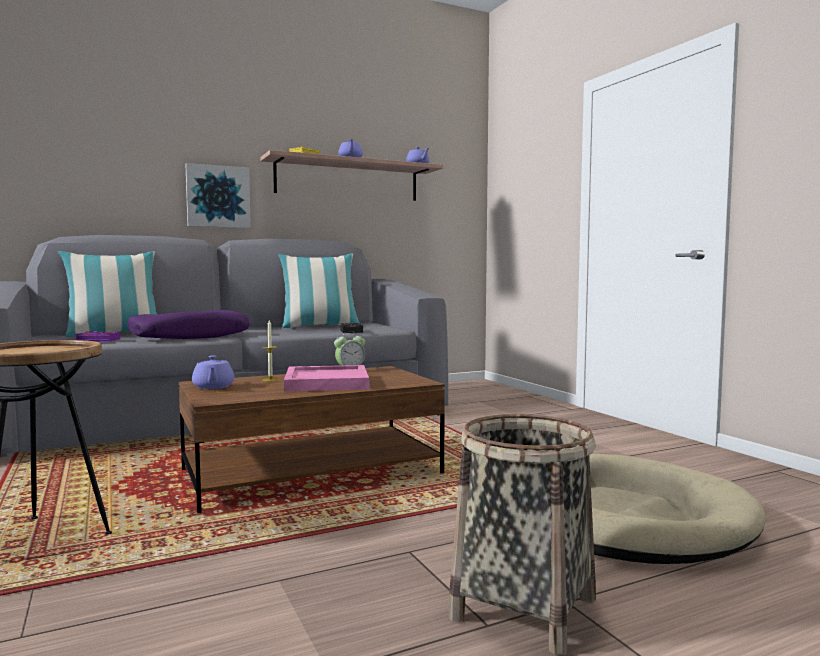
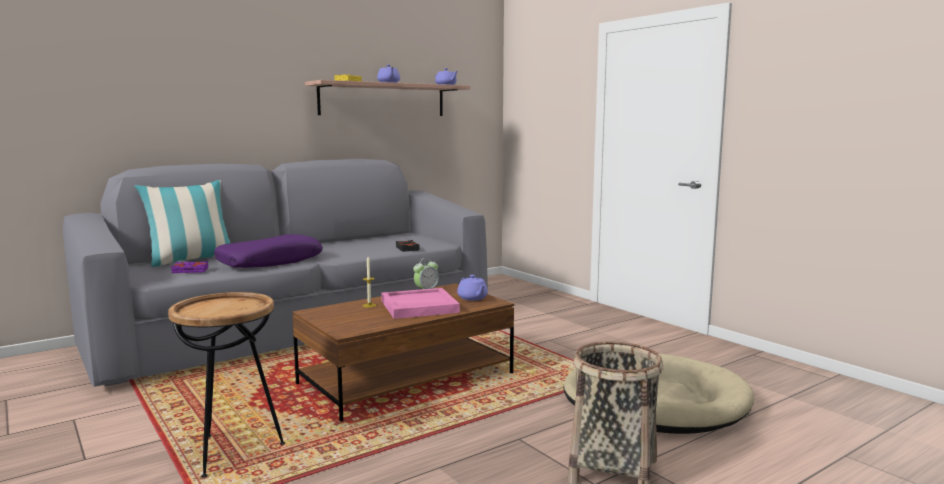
camera: 10 degrees left, 5 degrees up
(213, 387) = (330, 316): purple teapot -> purple teapot (473, 298)
(218, 196) = (268, 121): picture -> none
(319, 327) = (369, 241): pillow -> none

